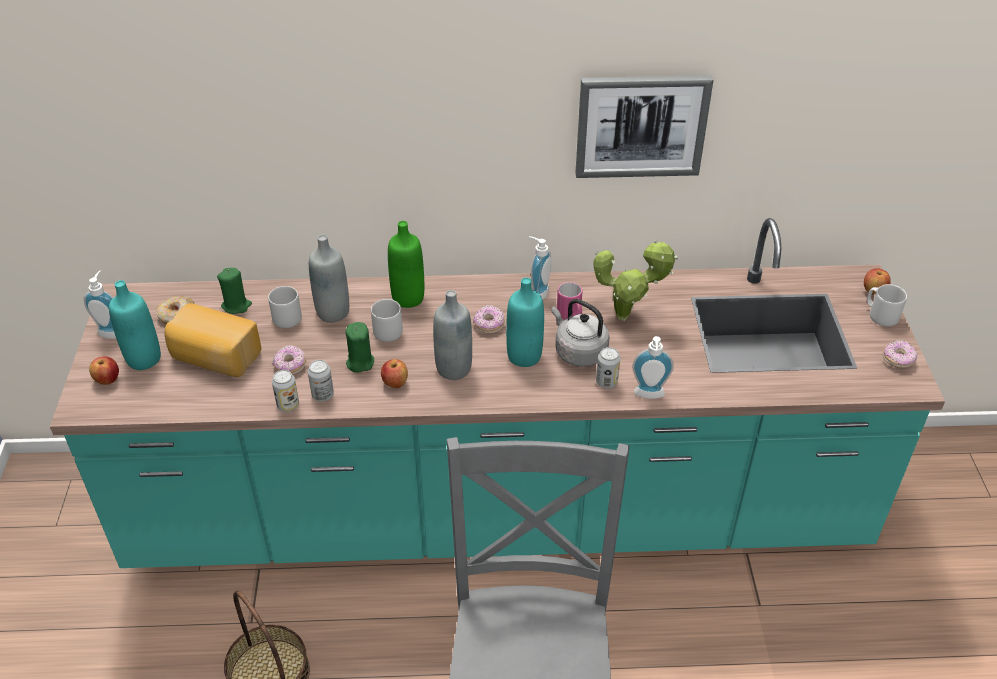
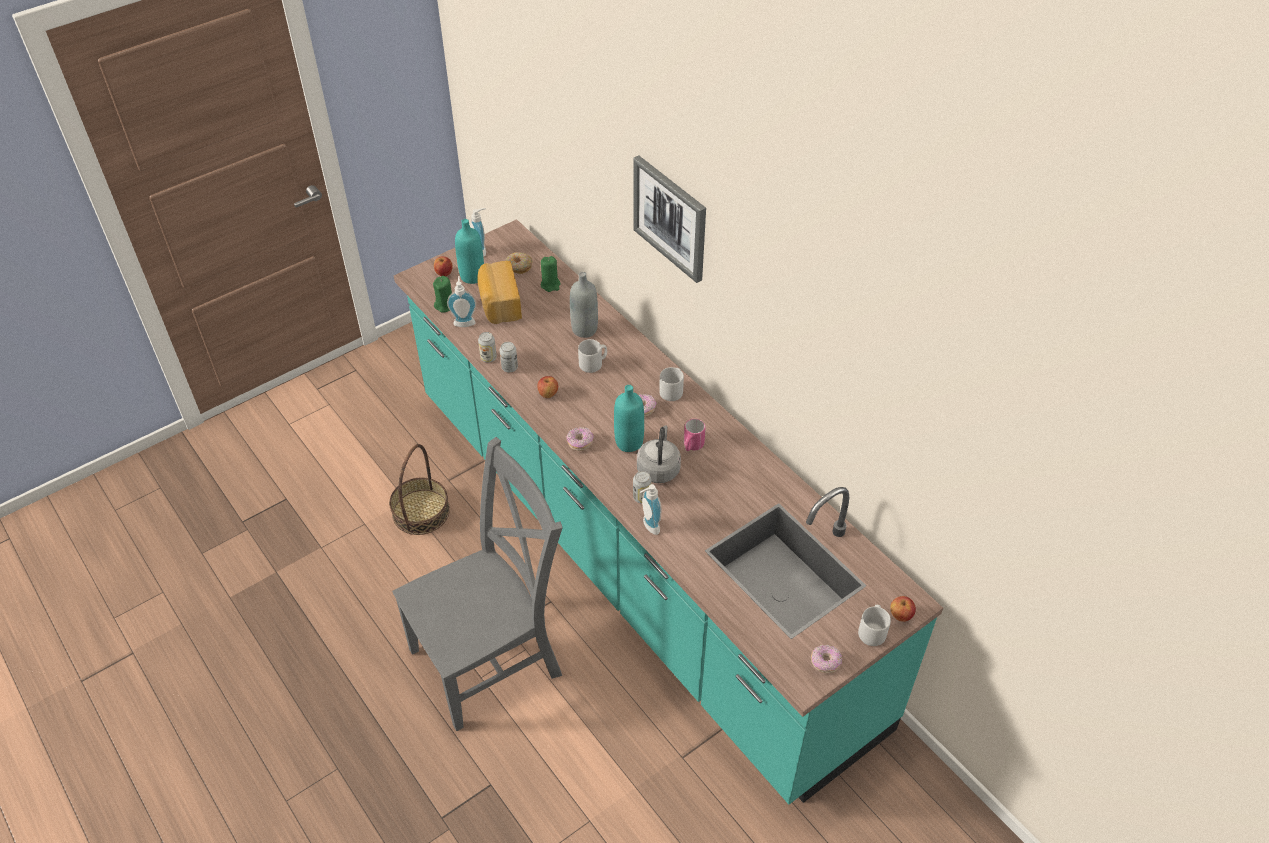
camera: 55 degrees right, 5 degrees up
(285, 316) = (561, 311): grey mug -> grey mug (672, 391)
(290, 366) = (521, 339): donut -> donut (580, 442)
(360, 362) = (551, 368): green candle -> green candle (445, 305)
(408, 298) = (631, 356): green bottle -> none
(454, 369) = (585, 414): grey bottle -> none
(537, 293) = (699, 416): soap dispenser -> soap dispenser (464, 321)
(627, 316) = (721, 477): potted plant -> none
(641, 125) = (794, 347): picture -> picture (670, 218)

